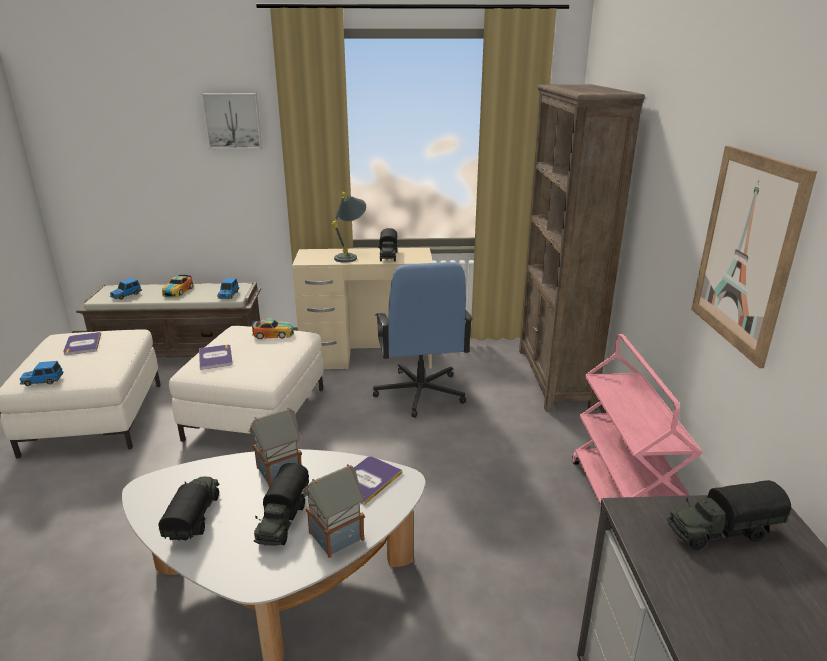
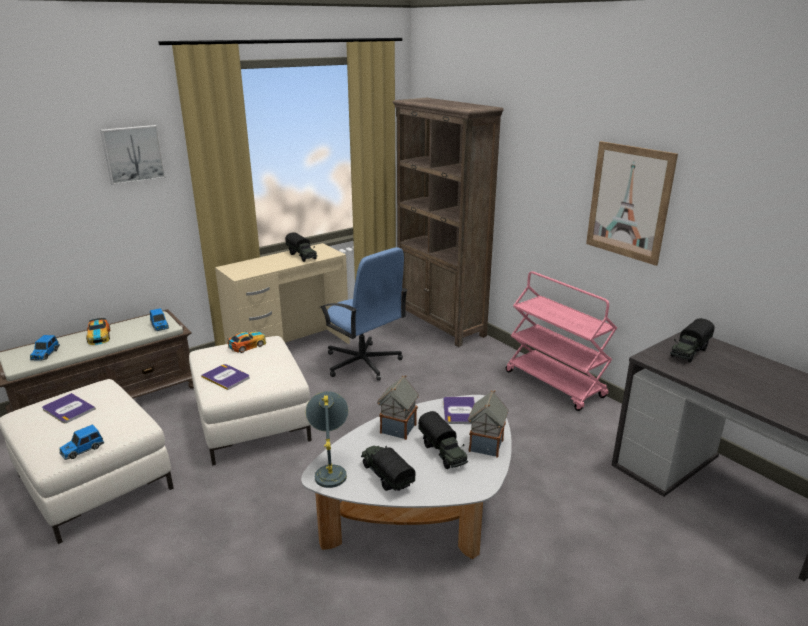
camera: 35 degrees left, 0 degrees up
(350, 256) = (272, 263): grey table lamp -> grey table lamp (331, 469)

